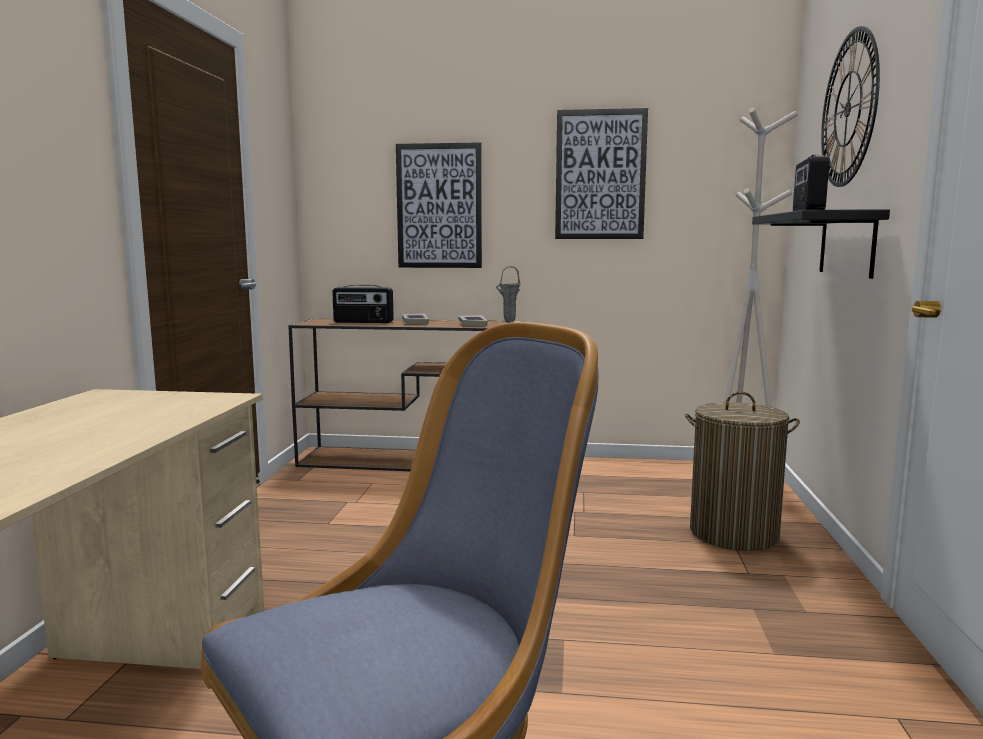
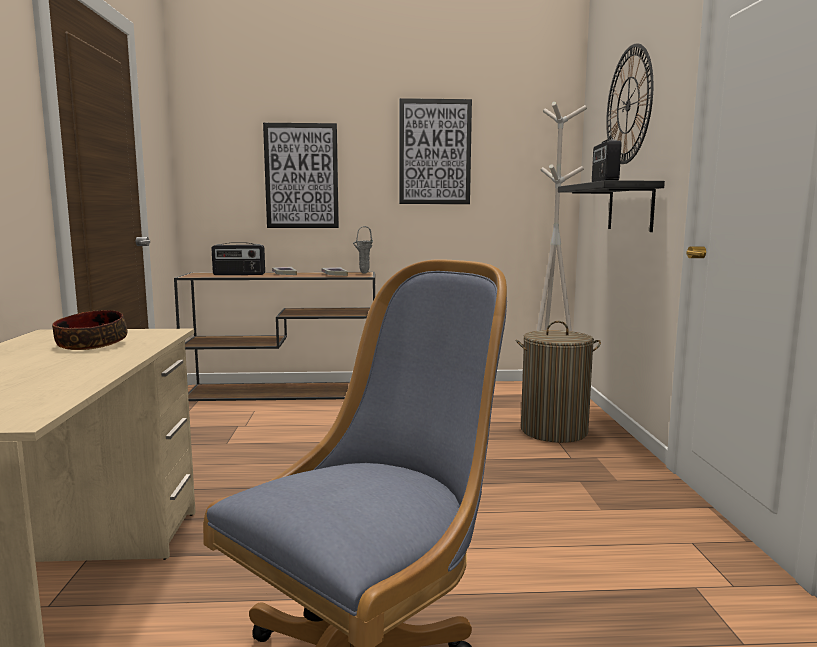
camera: 10 degrees left, 0 degrees up
(130, 412) = (91, 345): none -> bowl

